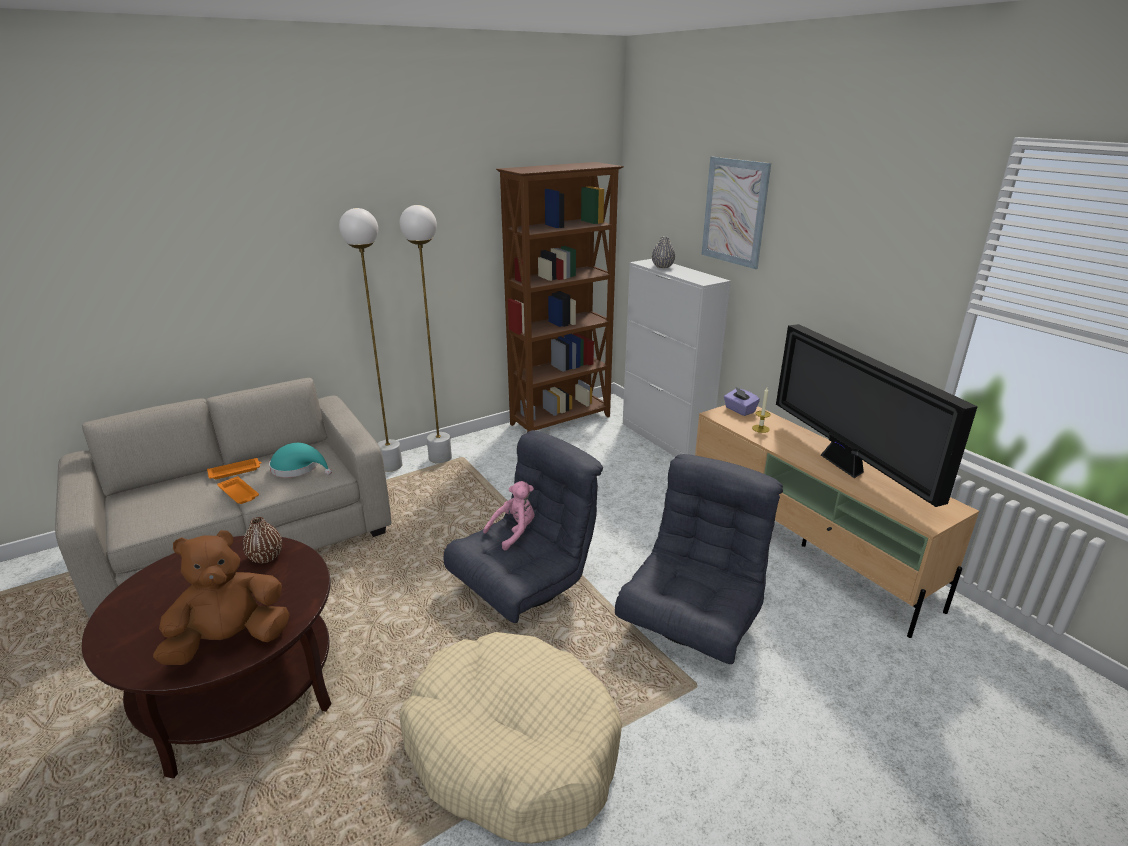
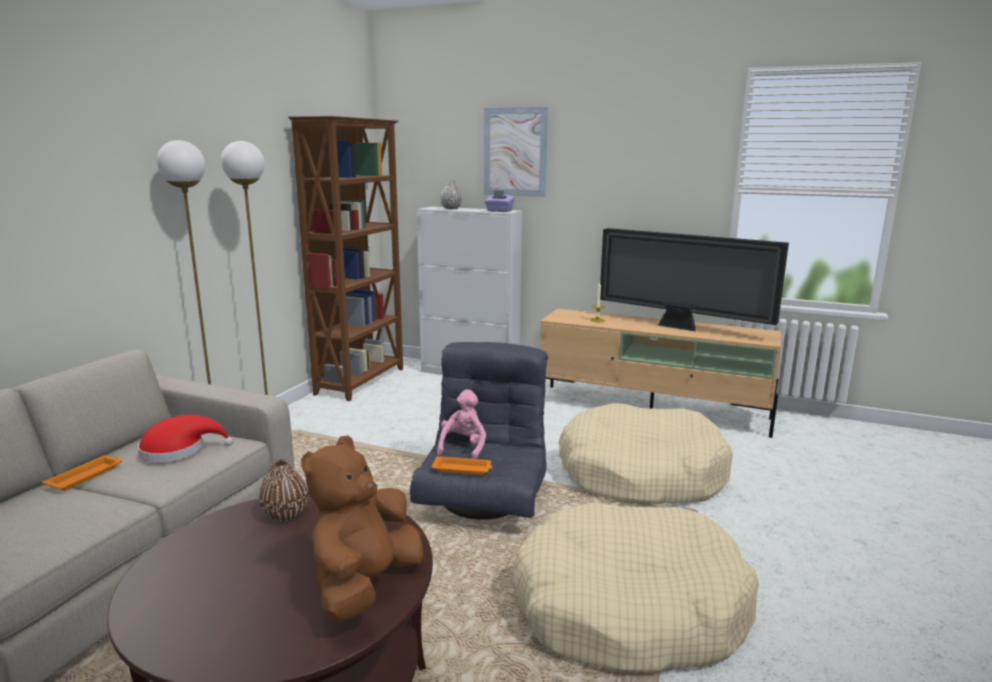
camera: 35 degrees left, 10 degrees down
(239, 494) = (130, 490): orange tray -> orange tray (463, 469)
(298, 468) = (178, 450): turquoise hat -> red hat
(693, 618) = (640, 473): grey armchair -> beige dog bed
(739, 410) = (566, 314): purple tissue box -> purple tissue box (499, 211)

